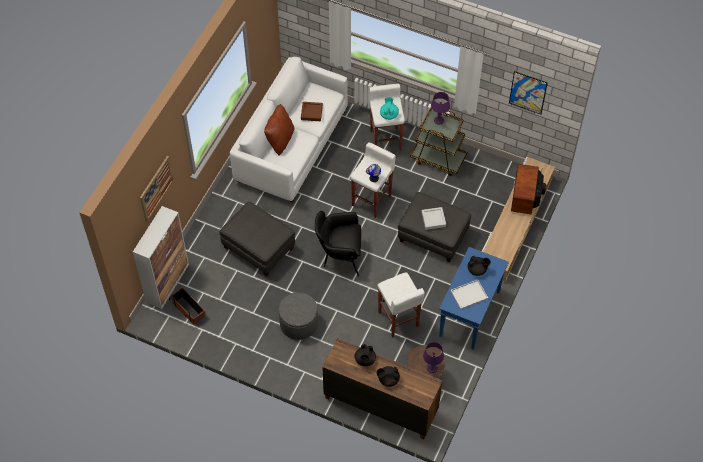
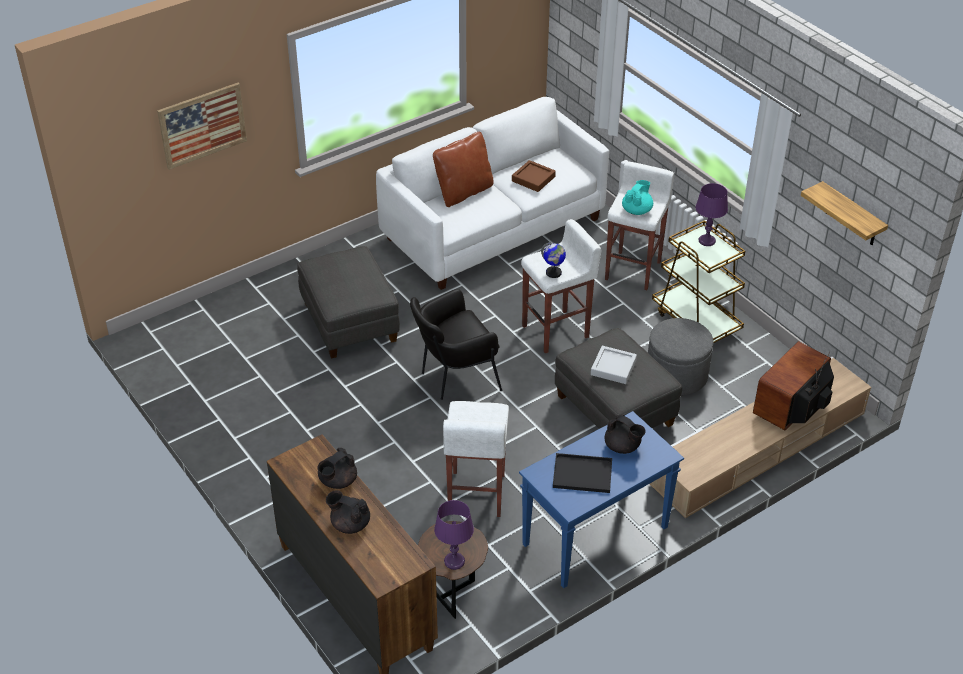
camera: 30 degrees right, 15 degrees down
(168, 283) = (196, 312): cabinet -> none
(188, 310) = (193, 353): planter -> none
(299, 323) = (326, 434): grey ottoman -> grey ottoman (676, 375)
(339, 256) = (454, 378): black armchair -> black armchair turned 60 degrees counterclockwise
(468, 295) = (581, 474): white tray -> black tray
(528, 92) = (852, 215): picture -> shelf

